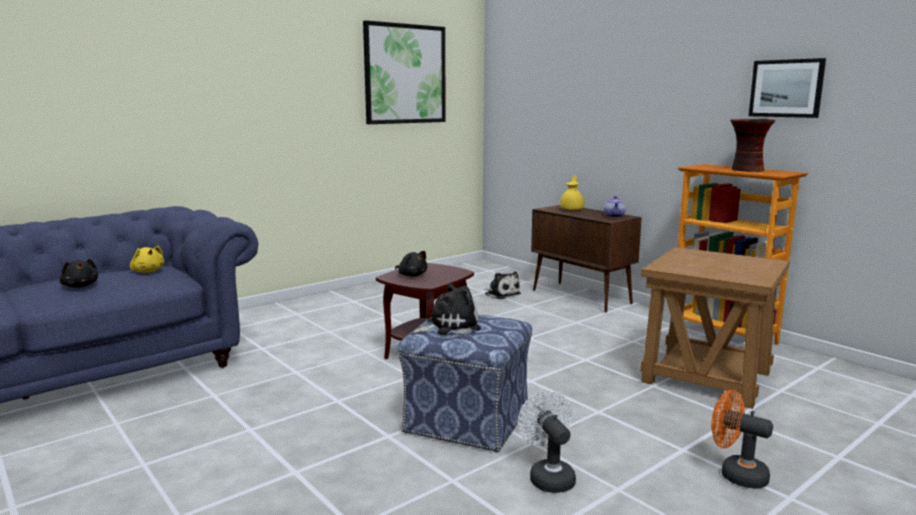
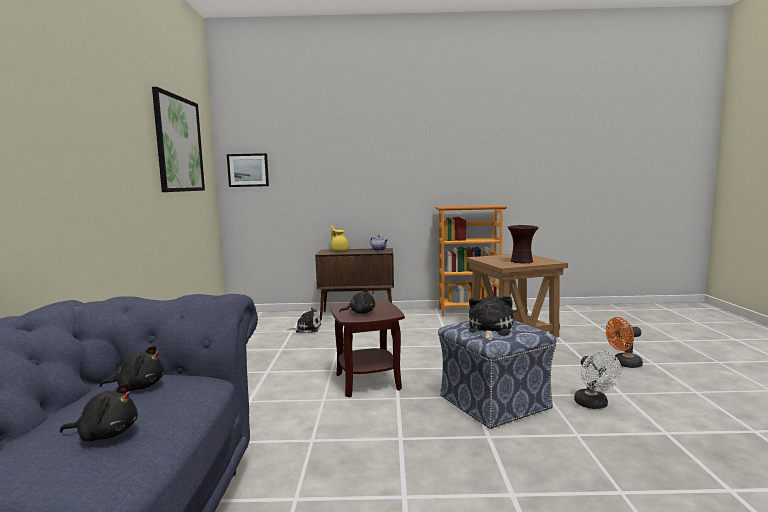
camera: 50 degrees left, 5 degrees down
(148, 271) = (138, 387): yellow plush toy -> black plush toy
(548, 476) = (594, 405): white fan -> white fan turned 120 degrees counterclockwise
(747, 170) = (474, 206): vase -> vase (522, 262)
(786, 88) = (480, 158): picture -> picture (248, 170)

